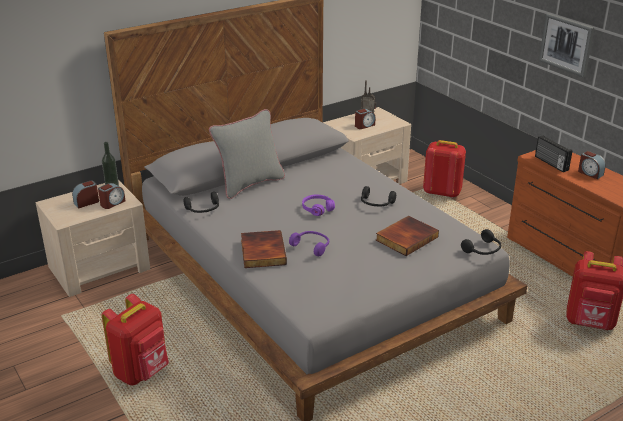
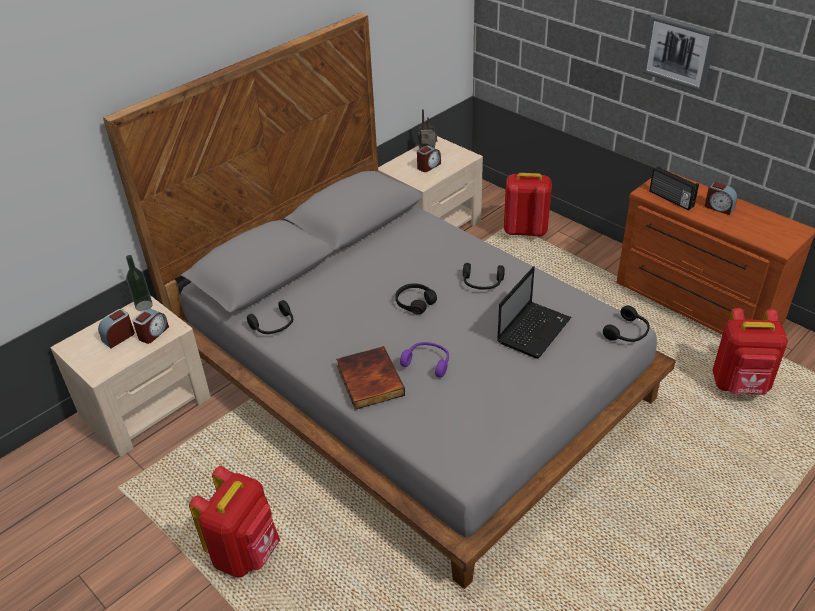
camera: 10 degrees left, 10 degrees up
(249, 184) = (319, 277): grey pillow -> none
(317, 208) = (415, 302): purple headphones -> black headphones
(406, 238) = (534, 329): book -> laptop

